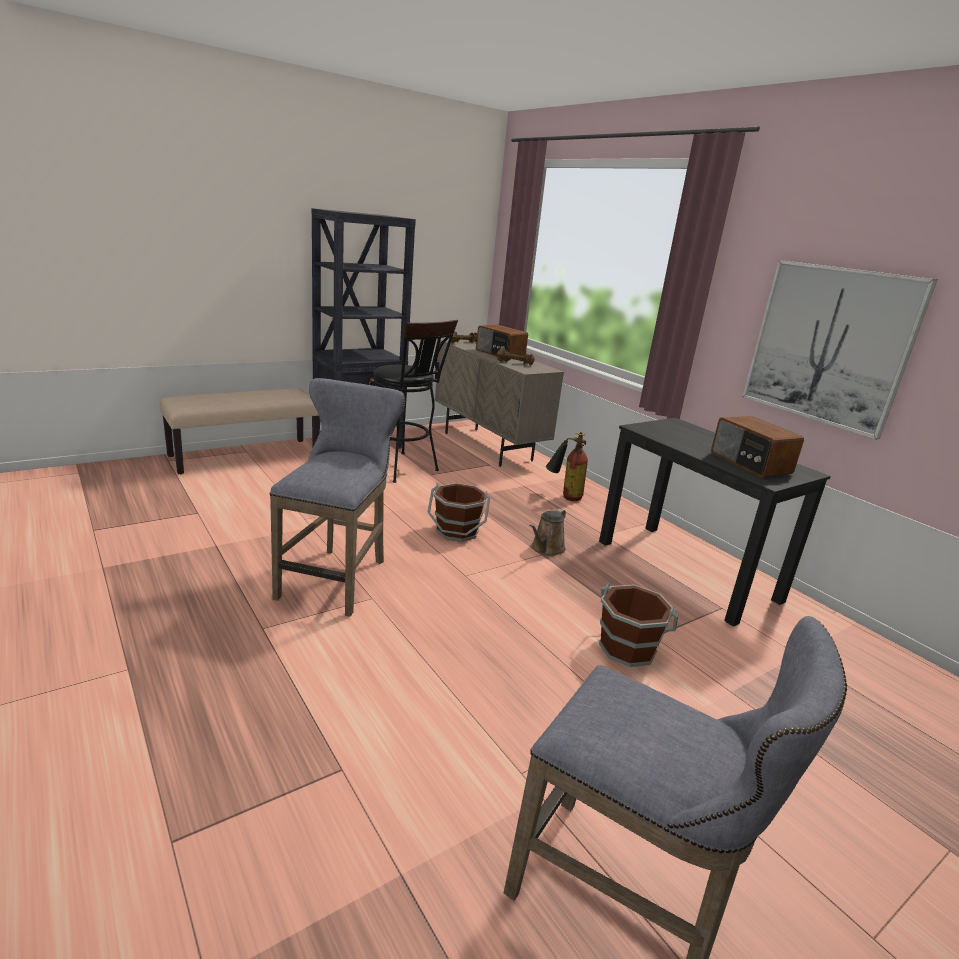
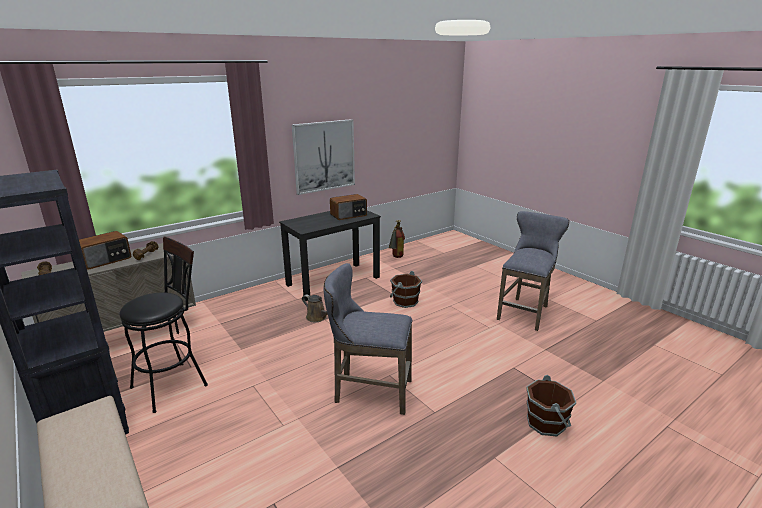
camera: 90 degrees left, 0 degrees up
(457, 531) = (298, 349): brown bucket -> brown bucket (546, 422)
(564, 495) = (239, 308): fire extinguisher -> fire extinguisher (396, 257)

